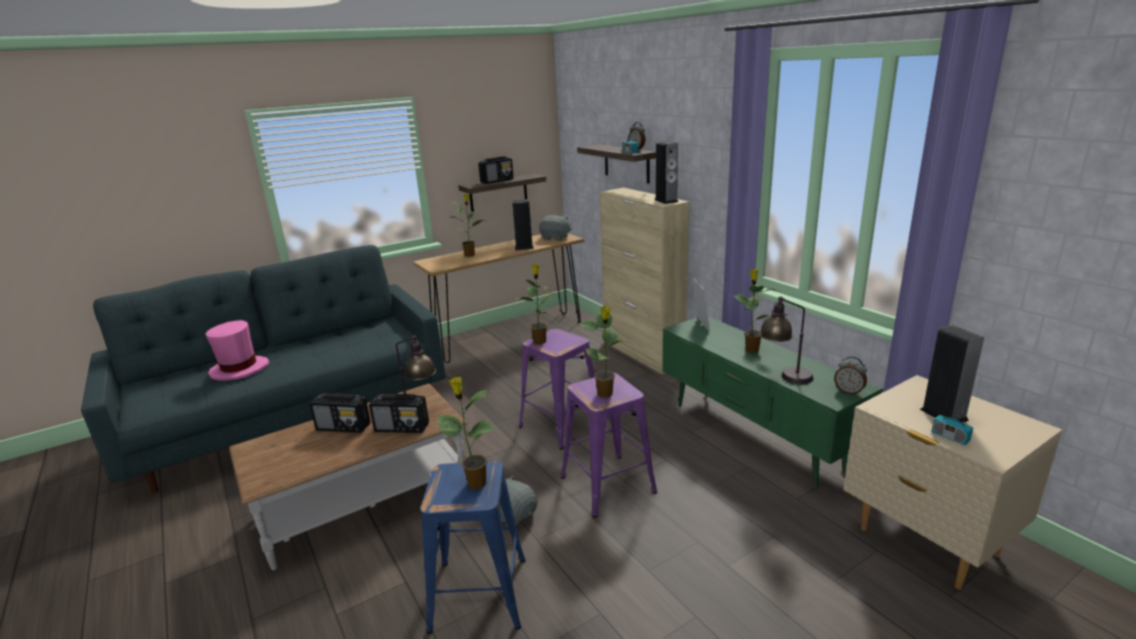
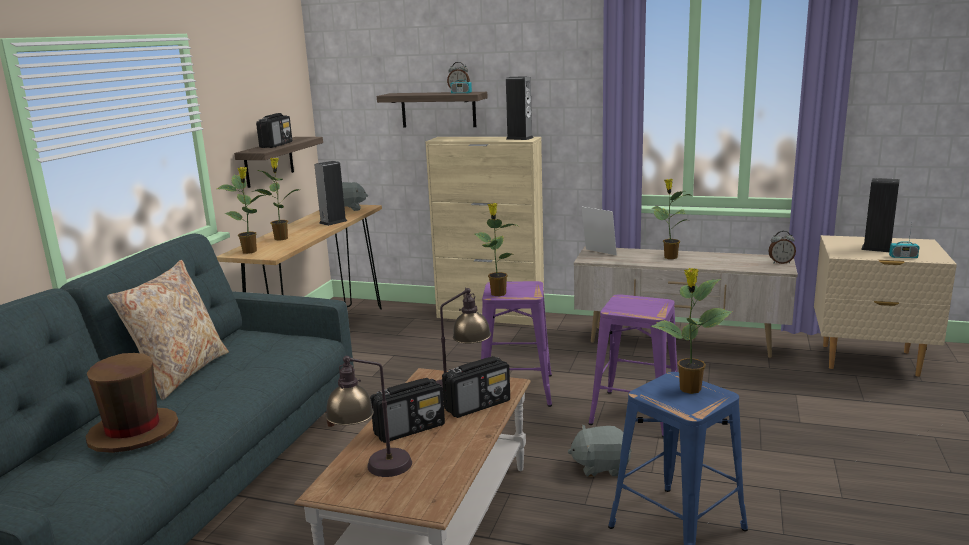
camera: 40 degrees left, 5 degrees down
(239, 369) = (133, 433): pink hat -> brown hat
(318, 339) = (181, 373): none -> beige pillow
(605, 394) = (644, 308): potted plant -> potted plant (250, 251)
(753, 436) = (679, 342): green tv stand -> beige tv stand
(784, 376) = (726, 266): table lamp -> table lamp (373, 469)

